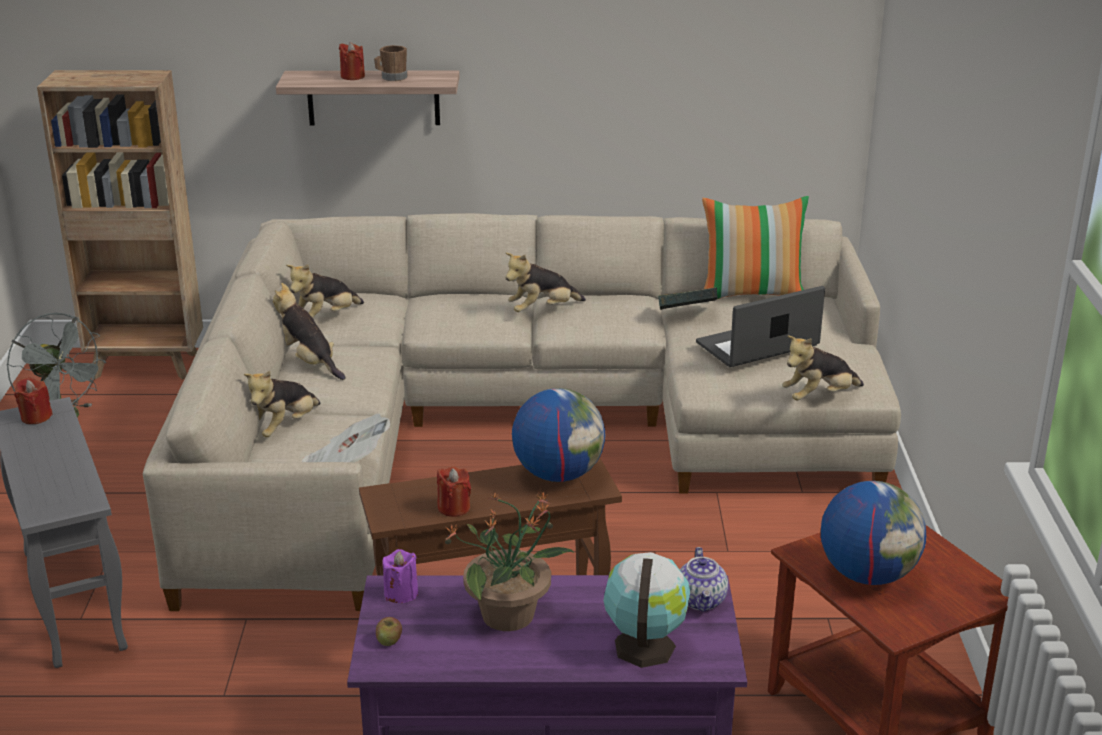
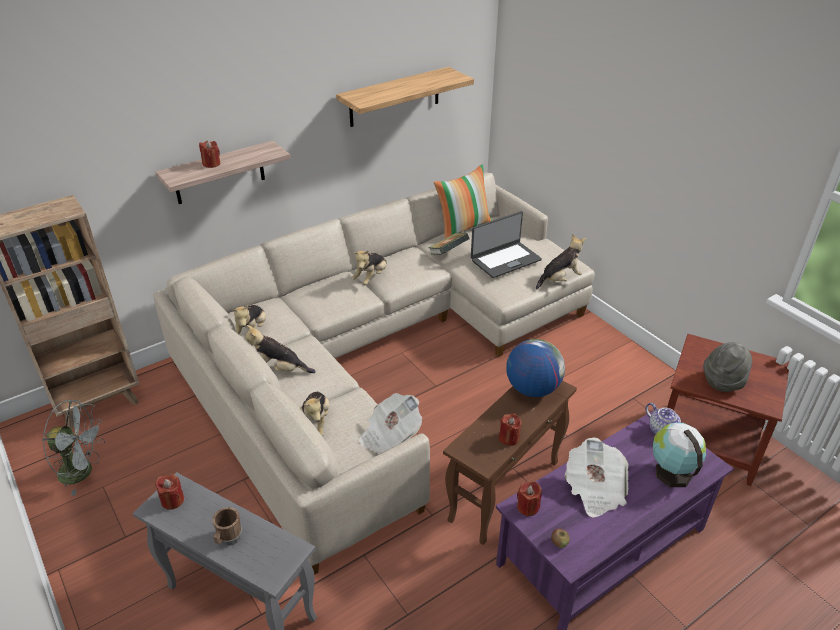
camera: 35 degrees left, 10 degrees up
(391, 78) = (239, 158): brown mug -> brown mug (228, 538)
(401, 593) = (528, 507): purple candle -> red candle
(510, 615) = (594, 490): potted plant -> newspaper
(673, 53) = (395, 97): none -> shelf
(758, 345) = (505, 259): laptop -> laptop turned 150 degrees counterclockwise
(819, 397) = (559, 279): plush toy -> plush toy turned 150 degrees counterclockwise
(868, 574) = (723, 380): globe -> grey hat

